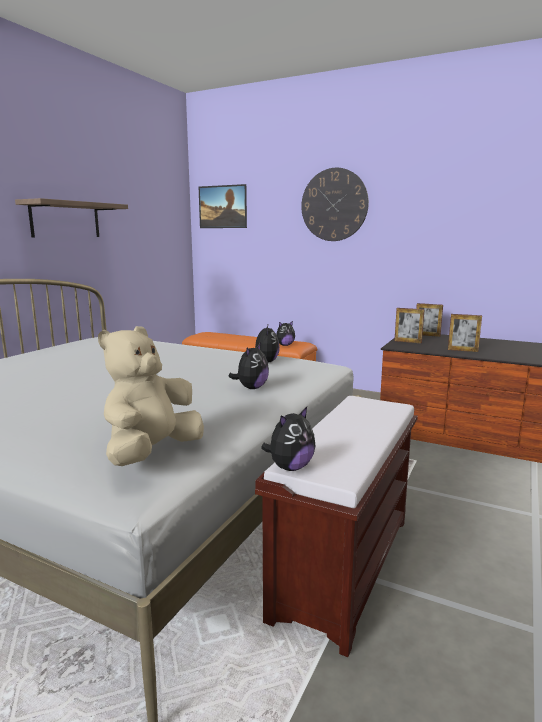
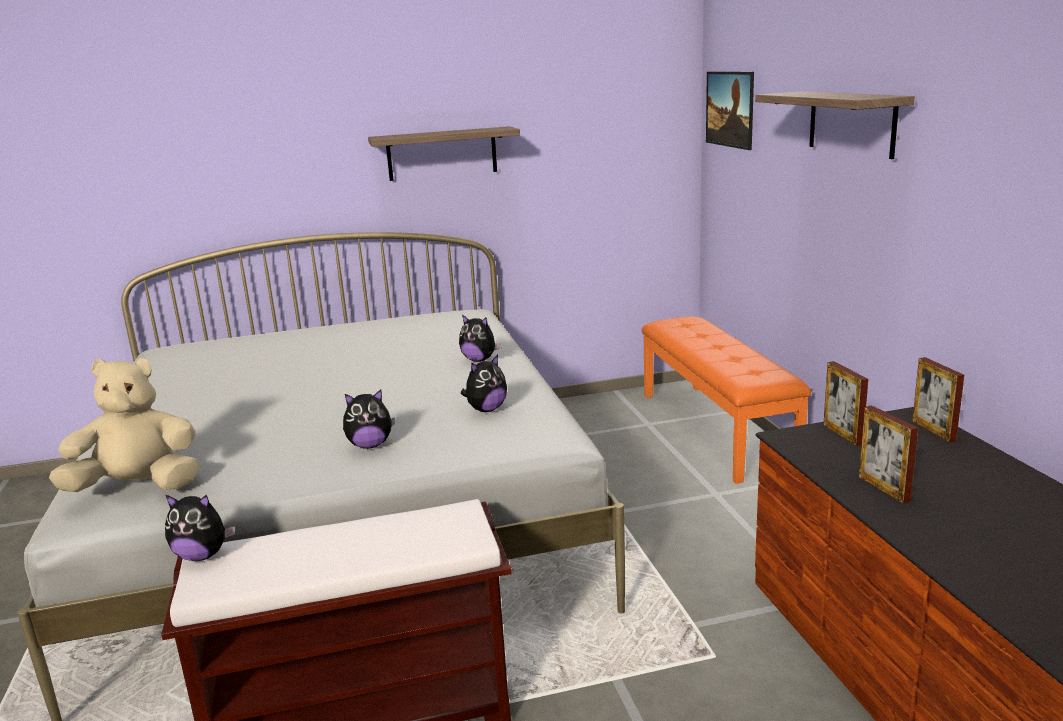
camera: 50 degrees right, 5 degrees up
(285, 345) = (740, 374): plush toy -> plush toy (479, 360)
(334, 205) = (851, 123): wall clock -> shelf

